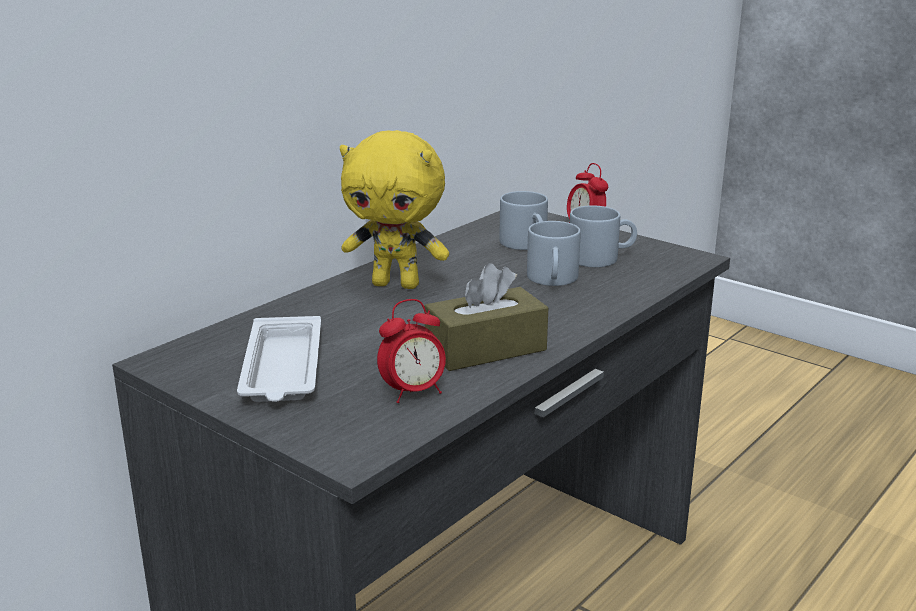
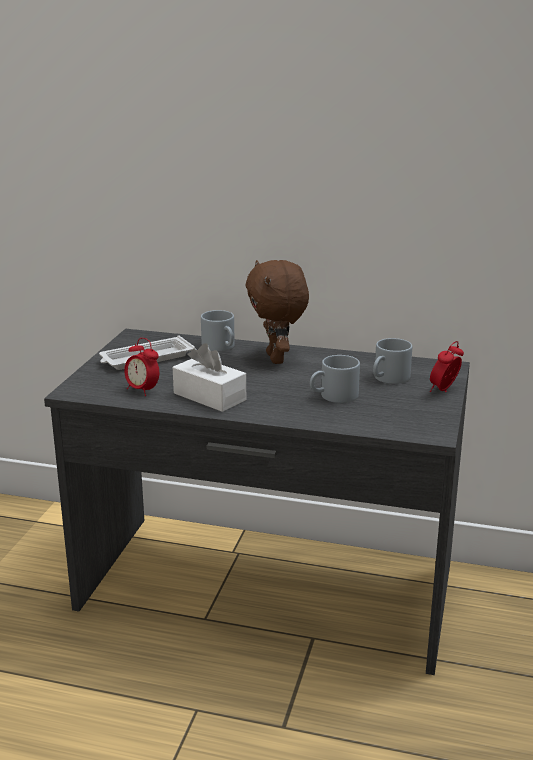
camera: 65 degrees right, 0 degrees up
(397, 284) = (277, 359): yellow plush toy -> brown plush toy
(485, 349) = (209, 396): brown tissue box -> white tissue box
(601, 257) = (393, 404): grey mug -> grey mug (221, 347)

